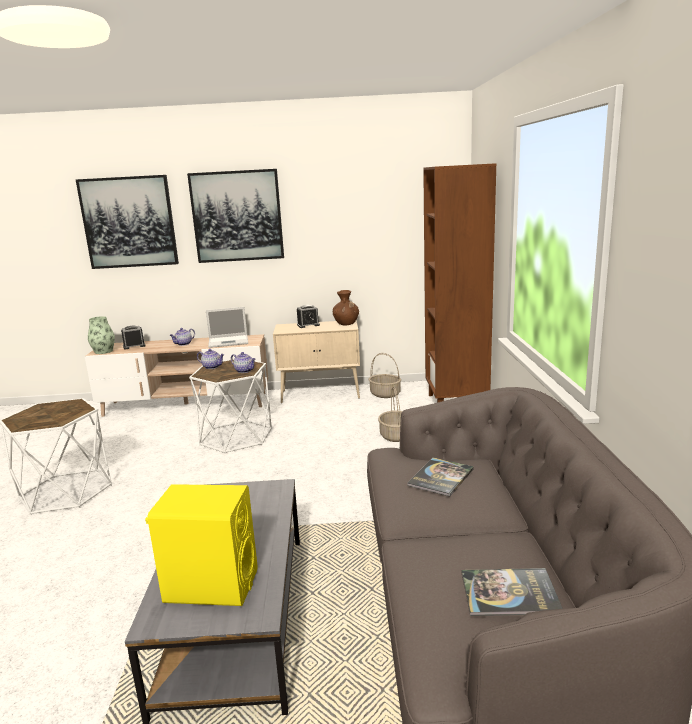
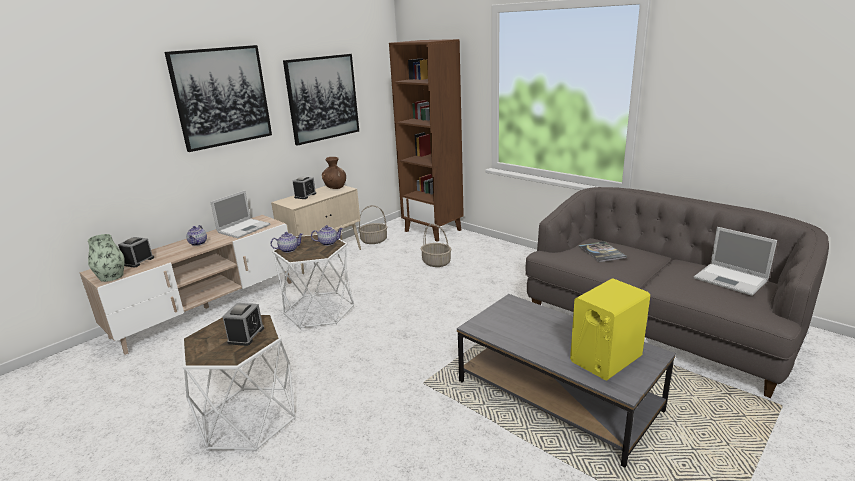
camera: 45 degrees left, 5 degrees up
(56, 416) = (246, 335): none -> alarm clock
(129, 222) = (96, 115): picture -> picture (322, 98)
(509, 593) = (731, 279): book -> laptop

